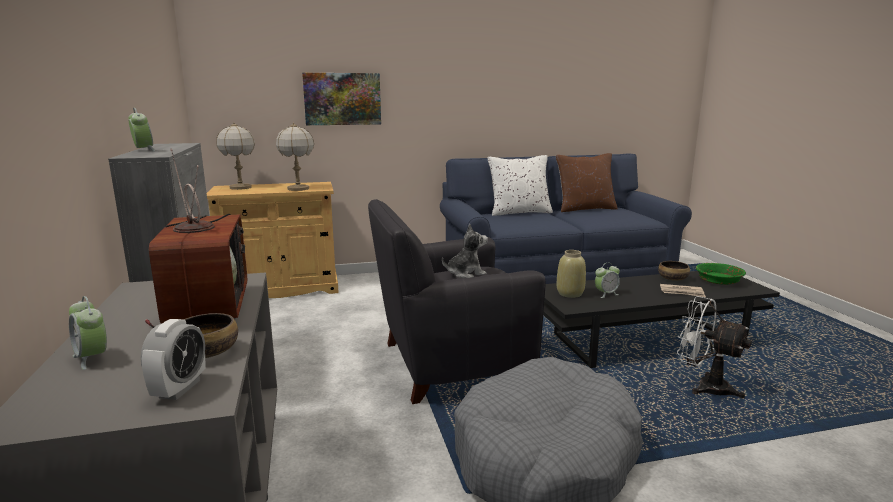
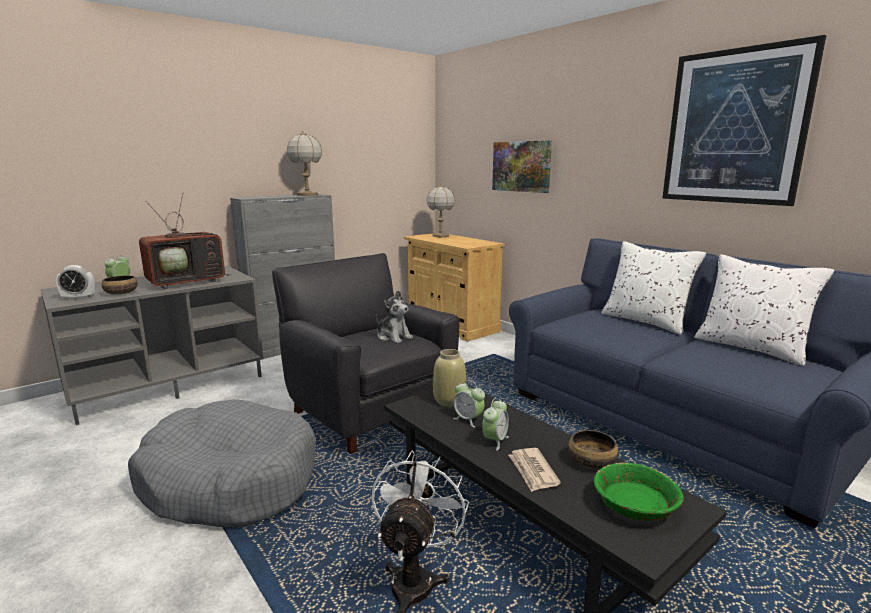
camera: 65 degrees right, 0 degrees up
(143, 150) = (270, 196): alarm clock -> alarm clock (495, 441)
(298, 189) = (457, 243): table lamp -> table lamp (307, 195)
(532, 70) = (734, 127): none -> picture
(584, 209) = (751, 348): brown pillow -> white pillow

